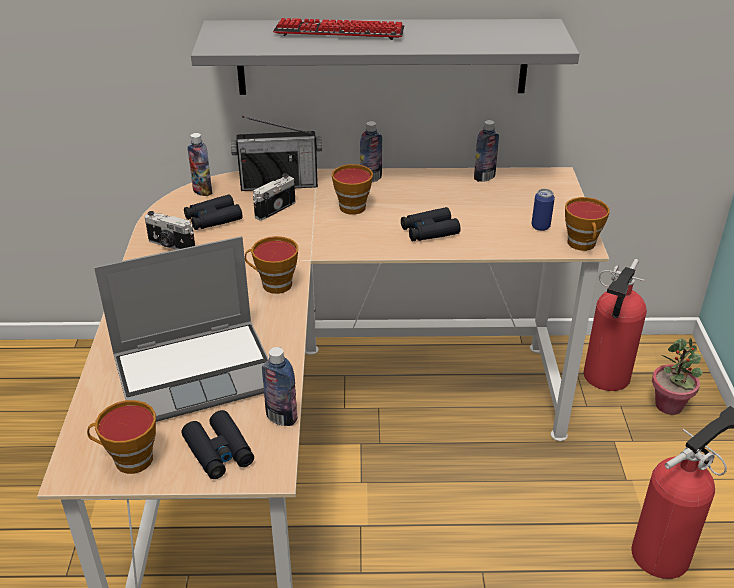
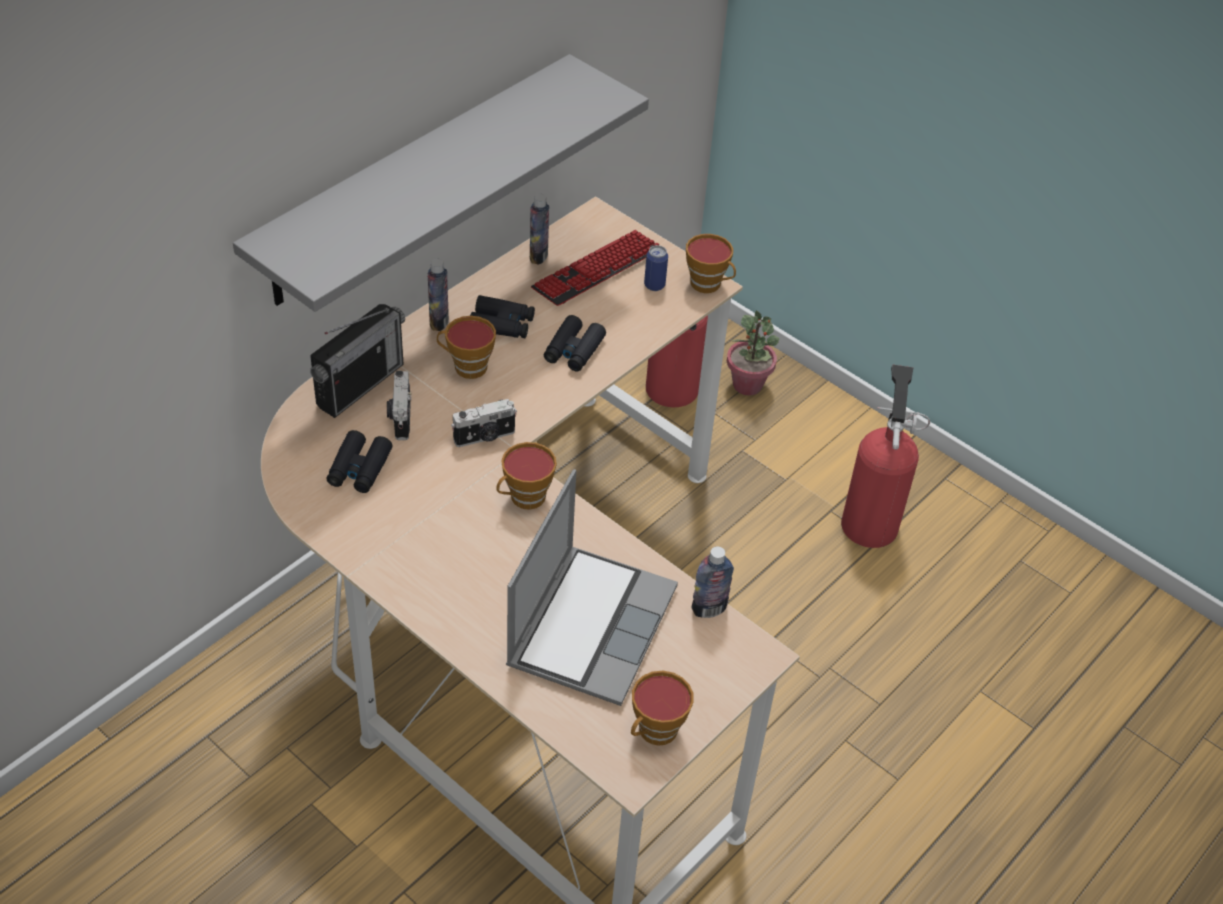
camera: 50 degrees left, 10 degrees up
(171, 245) = (366, 526): camera -> camera (485, 437)
(202, 191) = (295, 444): bottle -> none
(219, 452) = (707, 671): black binoculars -> black binoculars (502, 324)
(339, 32) = (404, 183): keyboard -> keyboard (597, 270)

